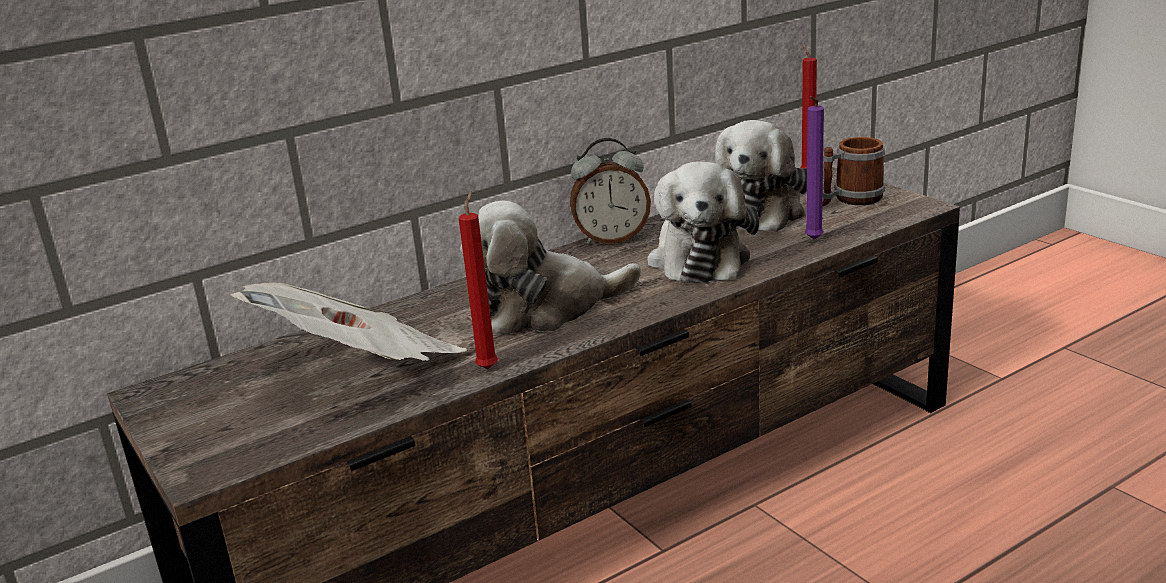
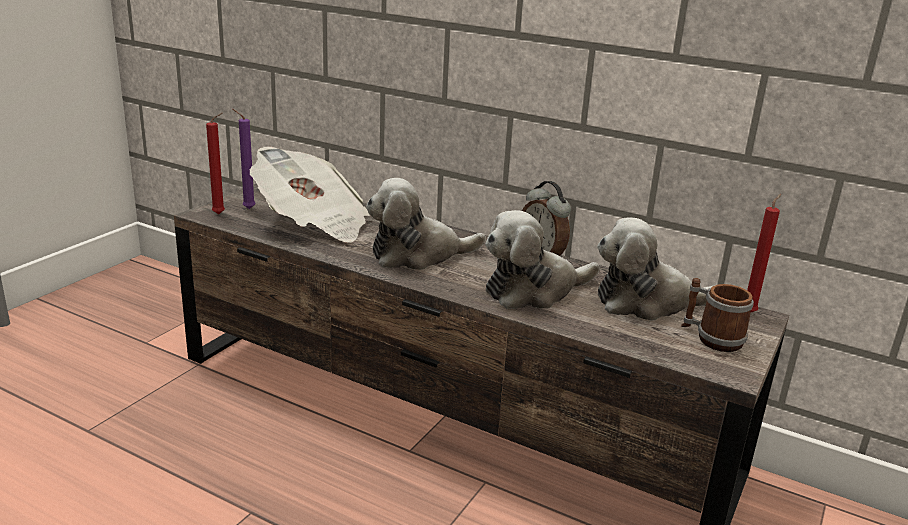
camera: 60 degrees right, 0 degrees up
(489, 367) = (333, 253): red candle -> red candle (221, 214)
(546, 308) = (418, 255): plush toy -> plush toy turned 60 degrees counterclockwise
(812, 240) = (605, 330): purple candle -> purple candle (247, 208)

